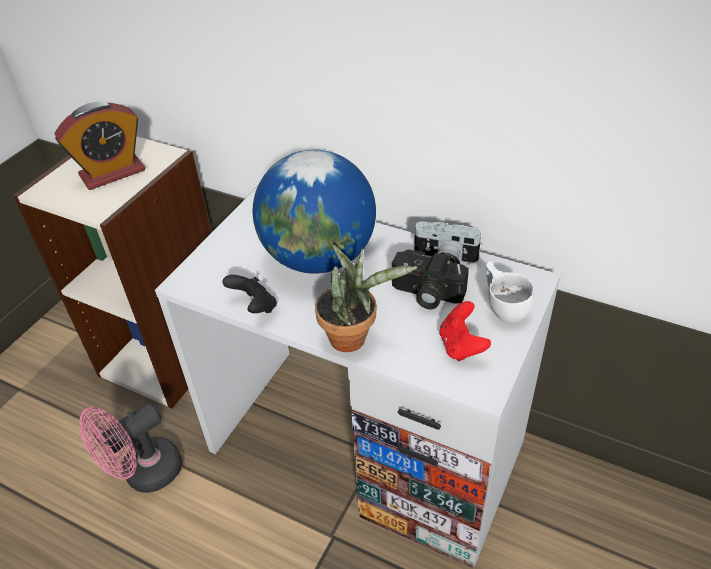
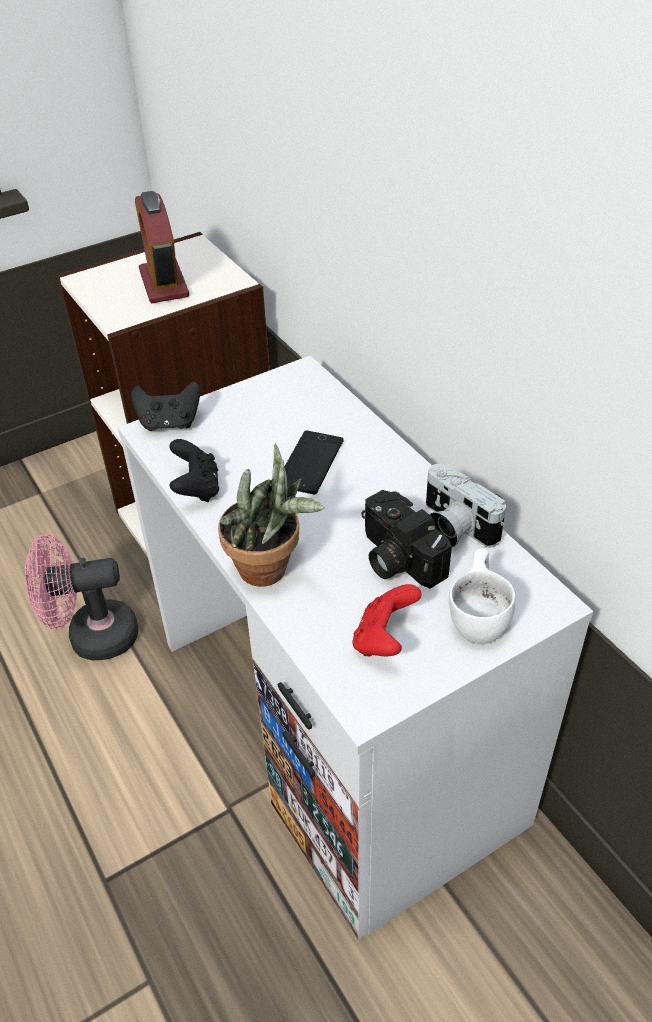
camera: 30 degrees right, 0 degrees up
(112, 173) = (164, 283): alarm clock -> alarm clock turned 75 degrees clockwise
(193, 271) = (169, 423): none -> black game controller
(319, 258) = (310, 463): globe -> phone

